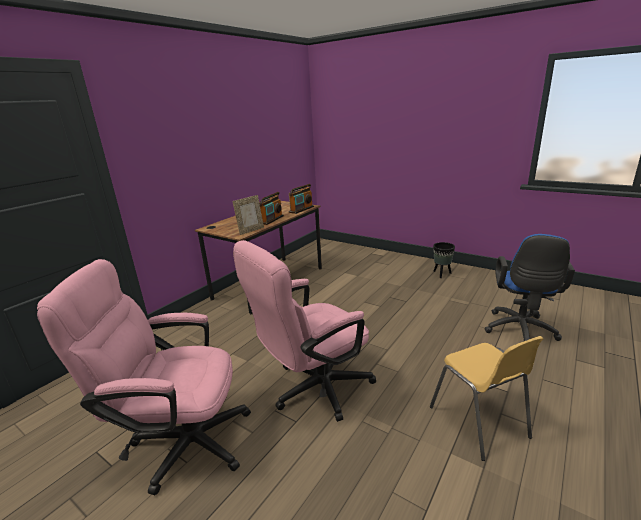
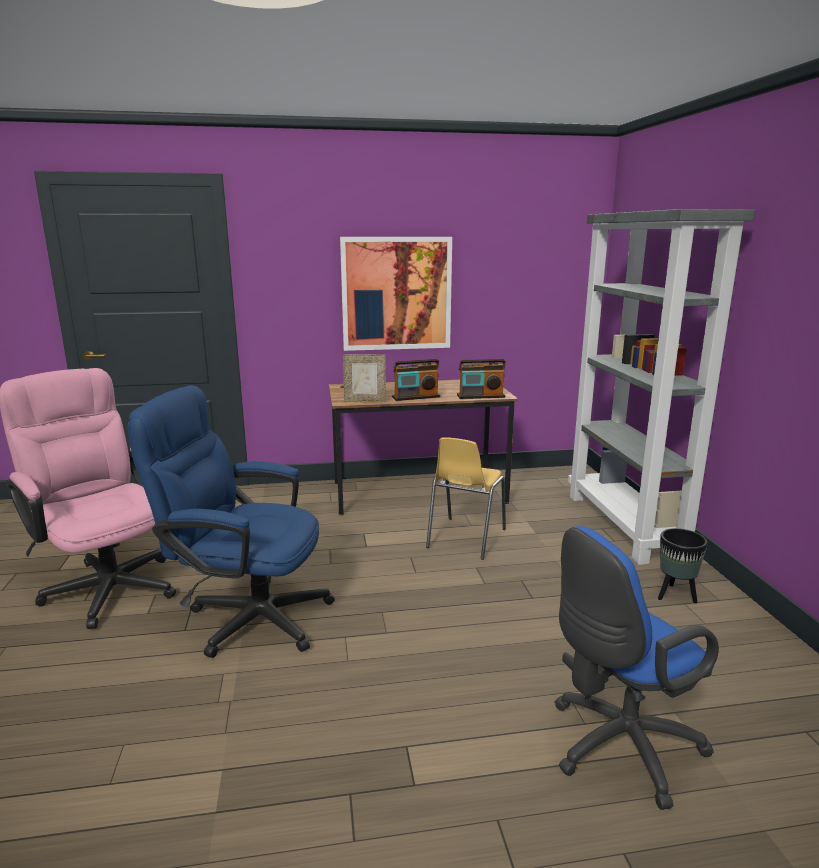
camera: 45 degrees right, 5 degrees down
(221, 154) = (396, 293): none -> picture
(313, 389) = (247, 616): pink office chair -> blue office chair
(380, 257) = (625, 525): none -> grey bookcase
(479, 422) = (308, 776): yellow chair -> yellow chair (465, 538)

